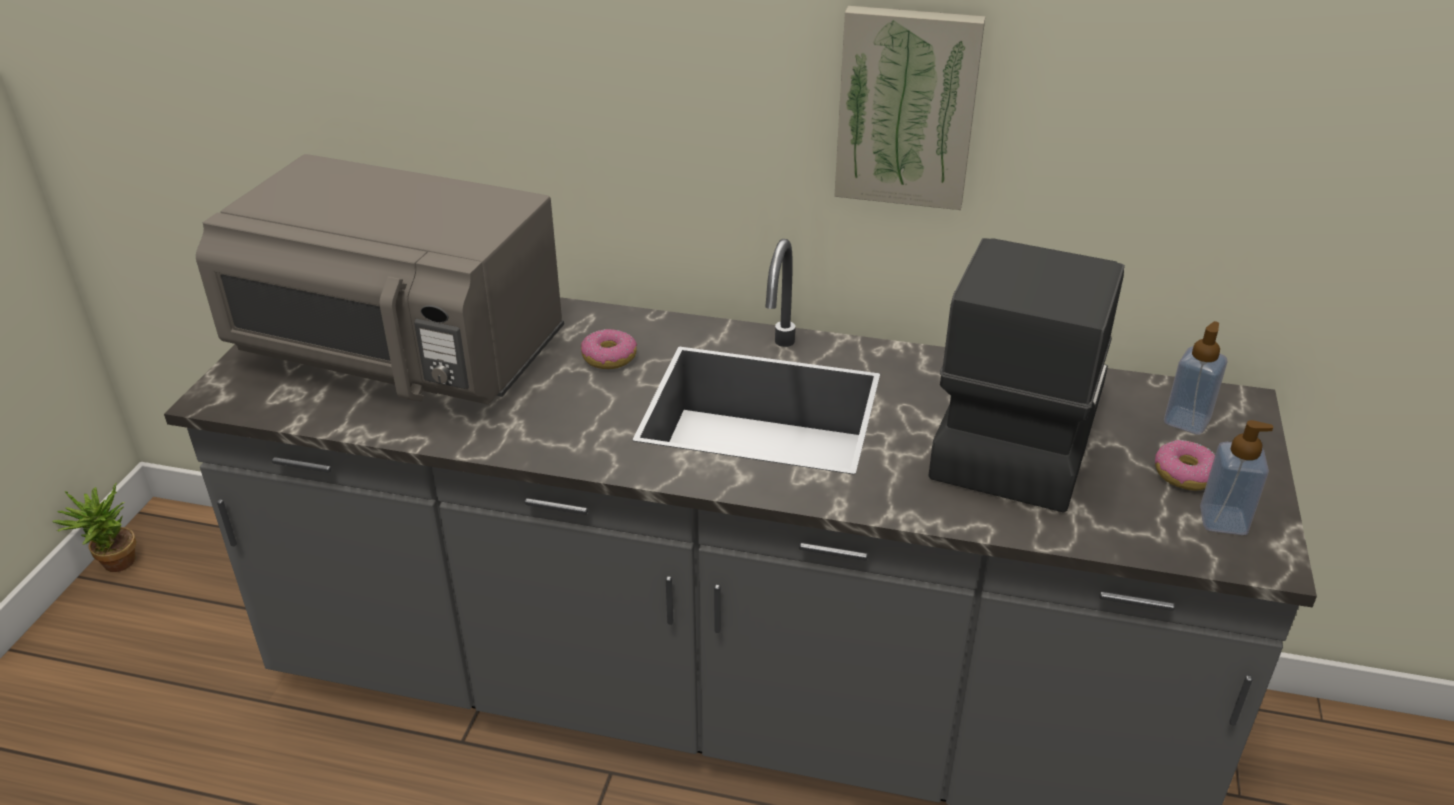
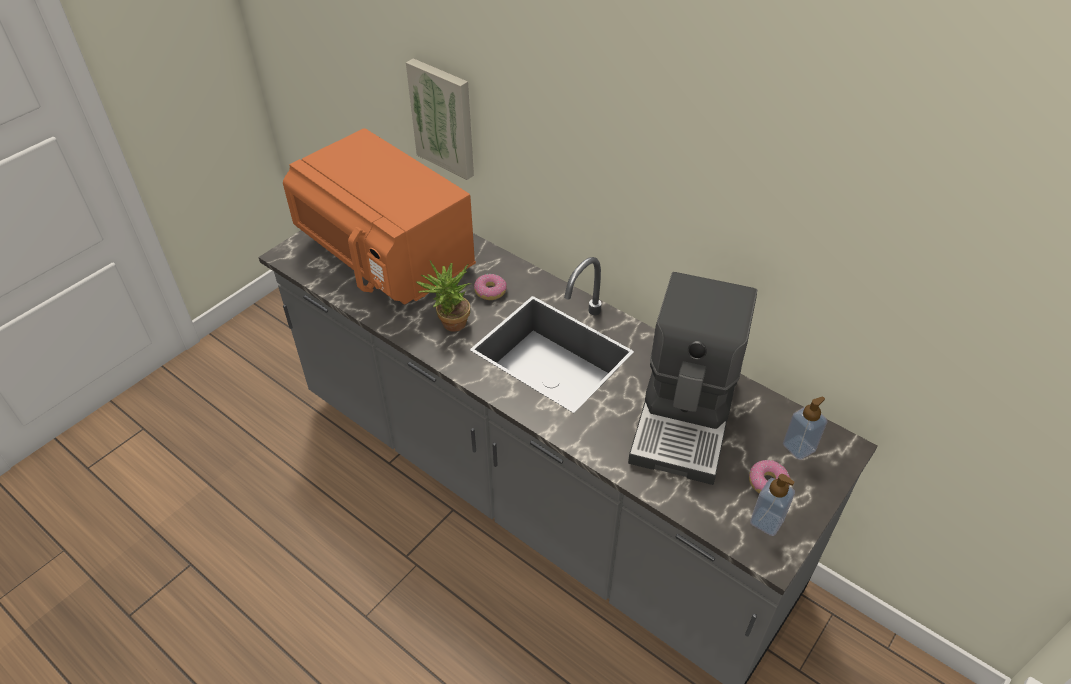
camera: 25 degrees right, 10 degrees up
(113, 565) = (272, 302): potted plant -> potted plant (449, 325)
(401, 356) = (385, 256): grey microwave -> orange microwave
(907, 107) = (677, 201): picture -> picture (444, 118)
(1016, 431) = (686, 417): coffee machine -> coffee machine turned 150 degrees clockwise

